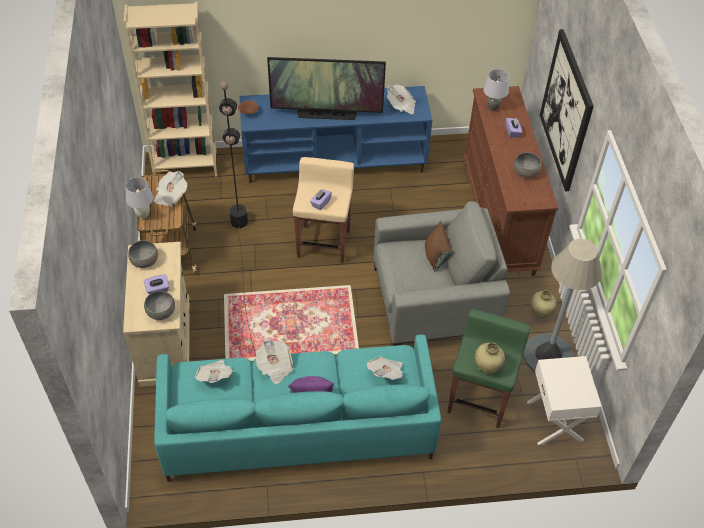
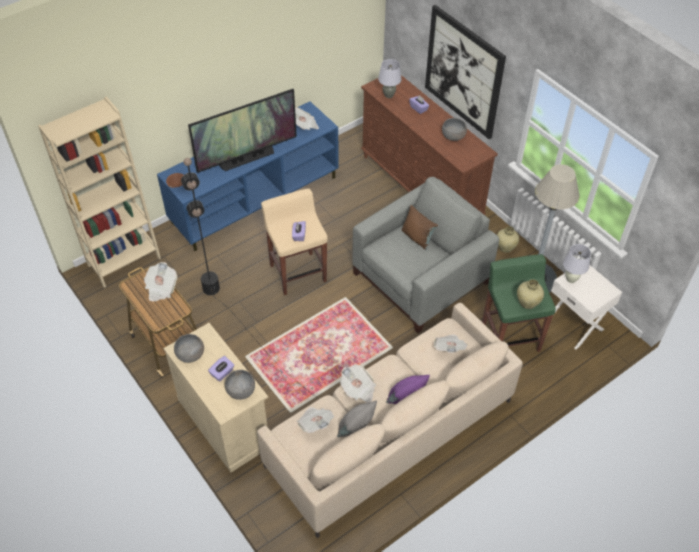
camera: 30 degrees left, 0 degrees up
(143, 215) = (149, 317): white table lamp -> white table lamp (571, 279)
(247, 399) = (355, 427): none -> grey pillow
(298, 426) = (389, 433): turquoise sofa -> beige sofa

